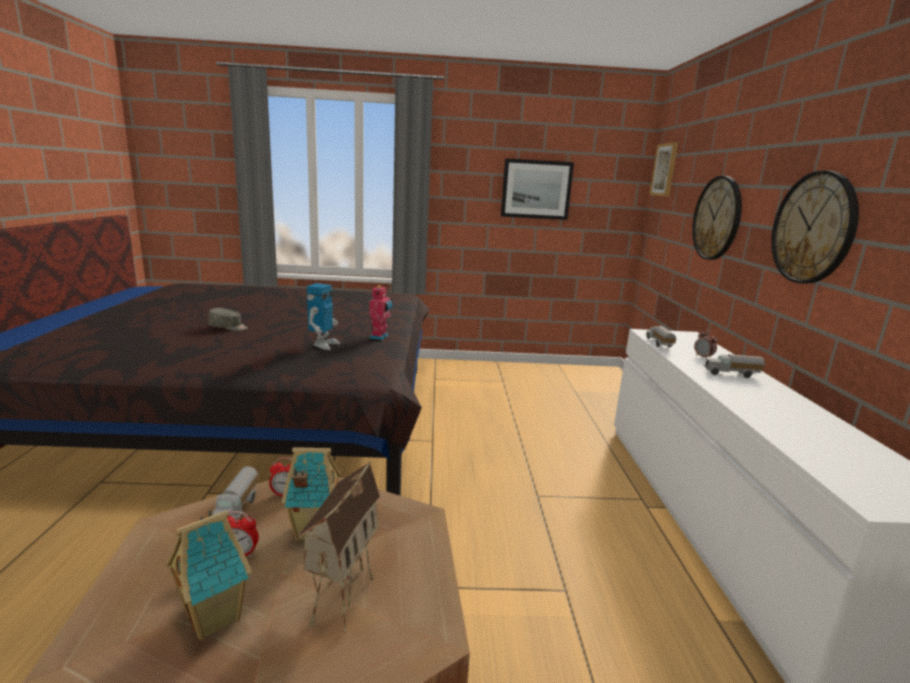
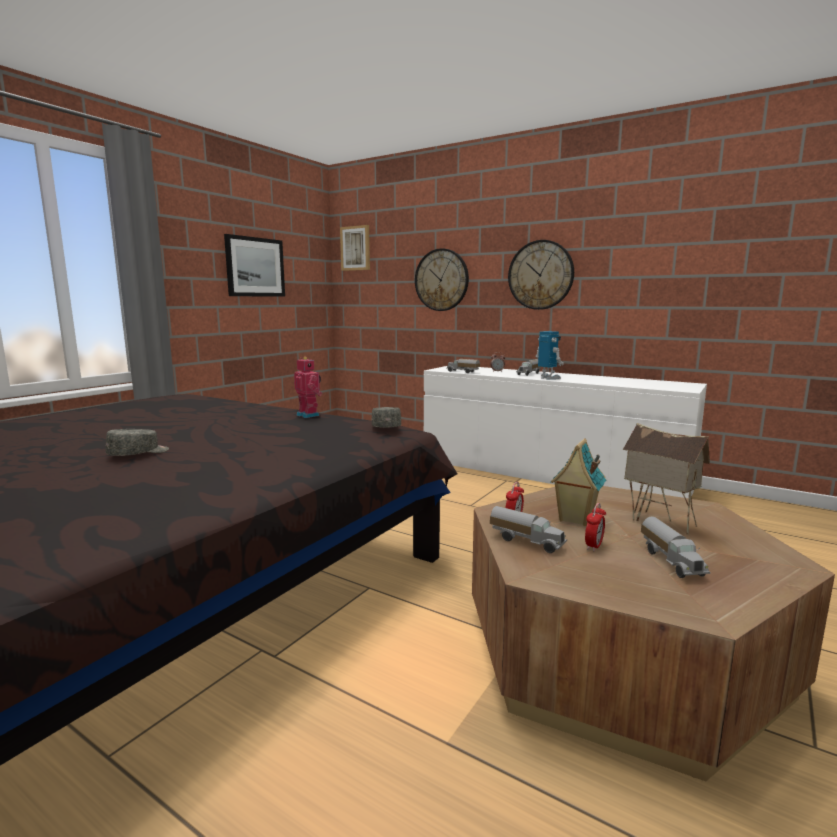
camera: 55 degrees left, 5 degrees down
(216, 618) = (672, 561): toy house -> toy truck
(323, 345) = (295, 431): toy robot -> toy robot (548, 378)
(370, 366) = (386, 427): none -> grey cap

